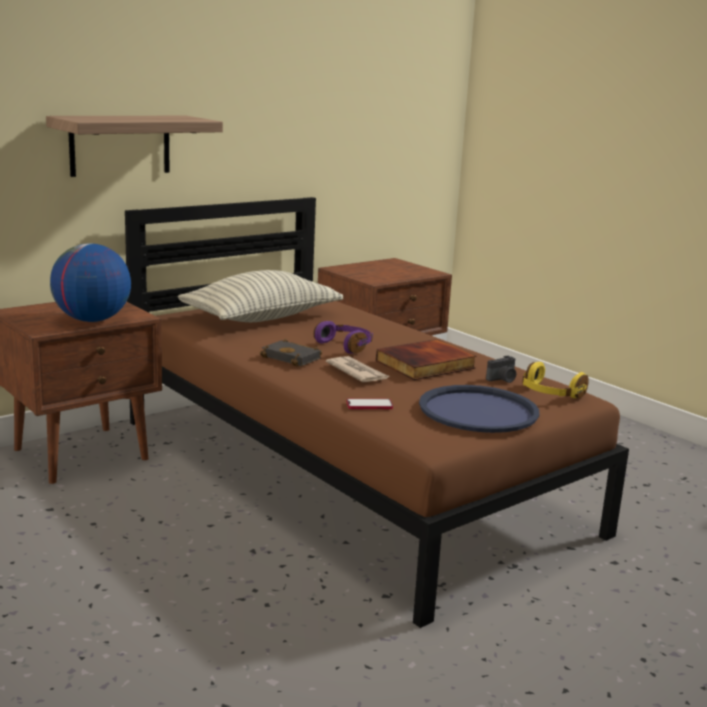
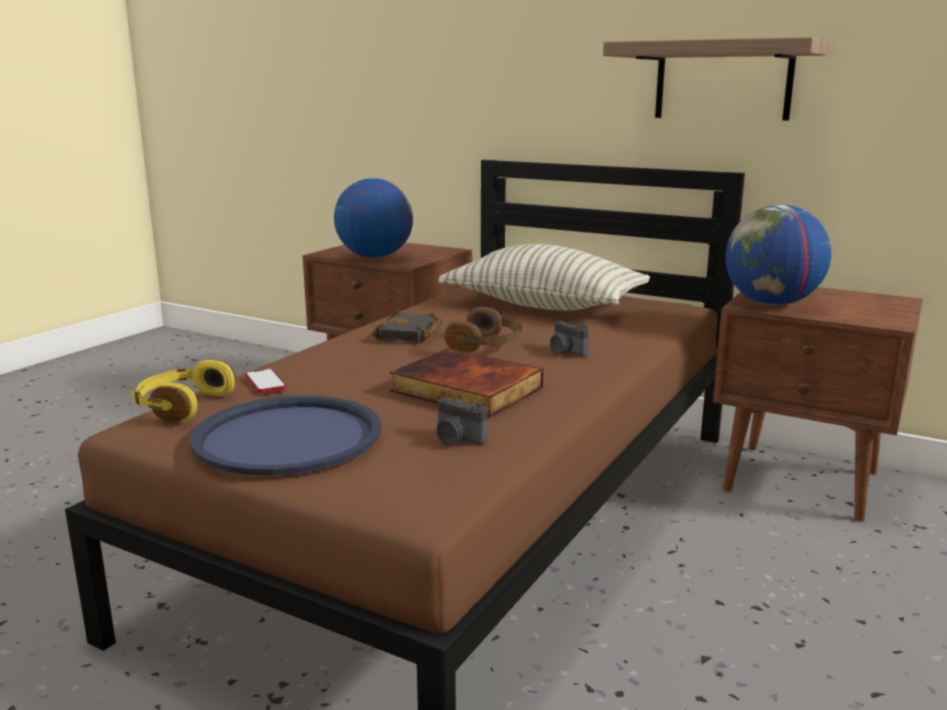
camera: 70 degrees right, 0 degrees up
(120, 145) = (492, 88): shelf -> shelf (723, 81)
(346, 346) = (486, 345): purple headphones -> brown headphones
(357, 372) = (388, 364): newspaper -> none
(377, 277) = (771, 303): none -> globe
(377, 334) = (565, 351): none -> camera
(550, 394) = (417, 478): yellow headphones -> yellow headphones (182, 406)

